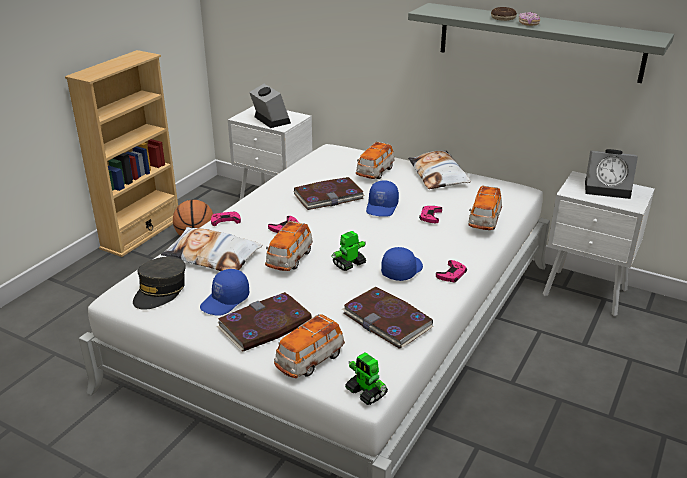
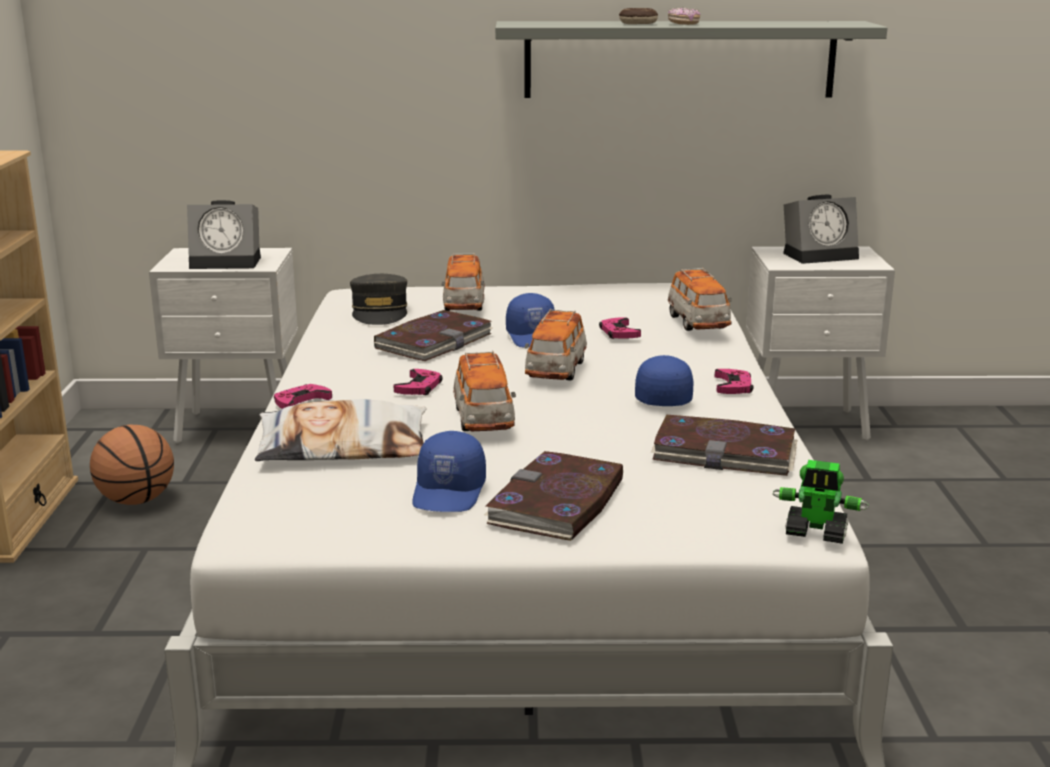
camera: 30 degrees left, 10 degrees down
(160, 291) = (315, 508): grey cap -> grey cap (380, 312)
(269, 120) = (228, 262): alarm clock -> alarm clock turned 150 degrees clockwise
(310, 361) = (686, 523): toy car -> toy car (556, 371)
(349, 264) = (580, 406): toy robot -> none
(438, 175) = (562, 291): pillow -> none

